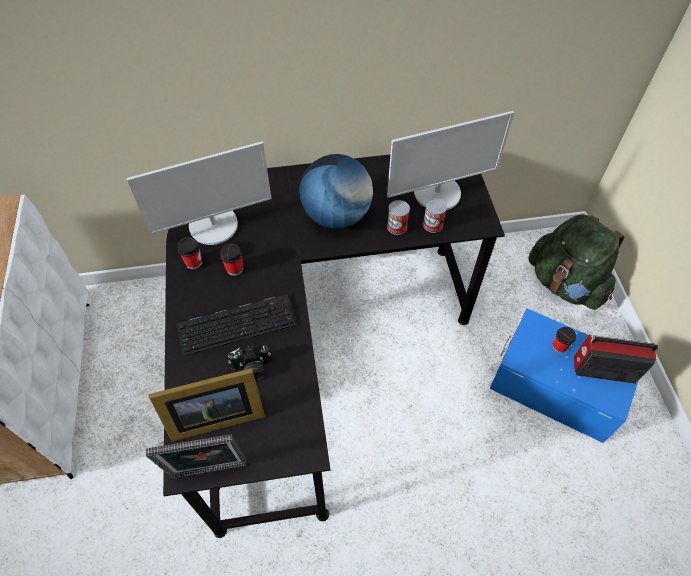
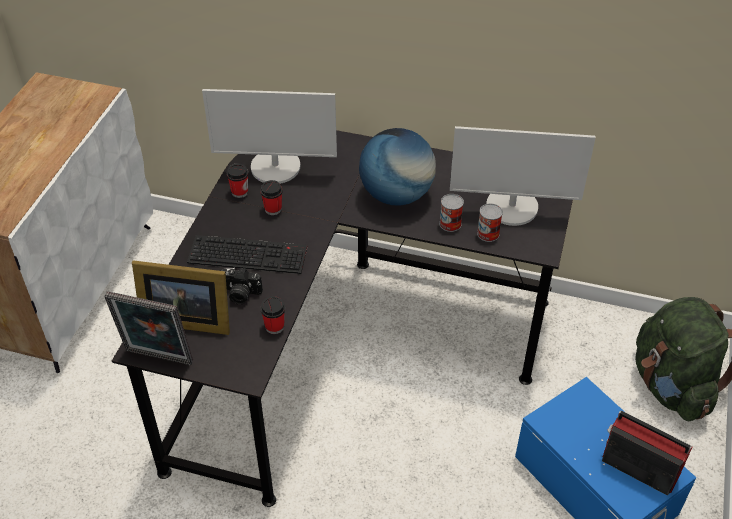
camera: 25 degrees right, 10 degrees down
(559, 346) = (600, 426): cup -> cup (274, 326)

